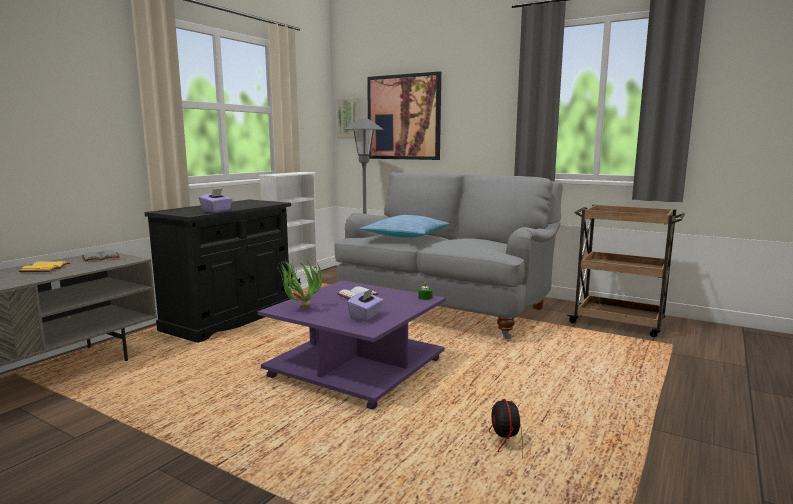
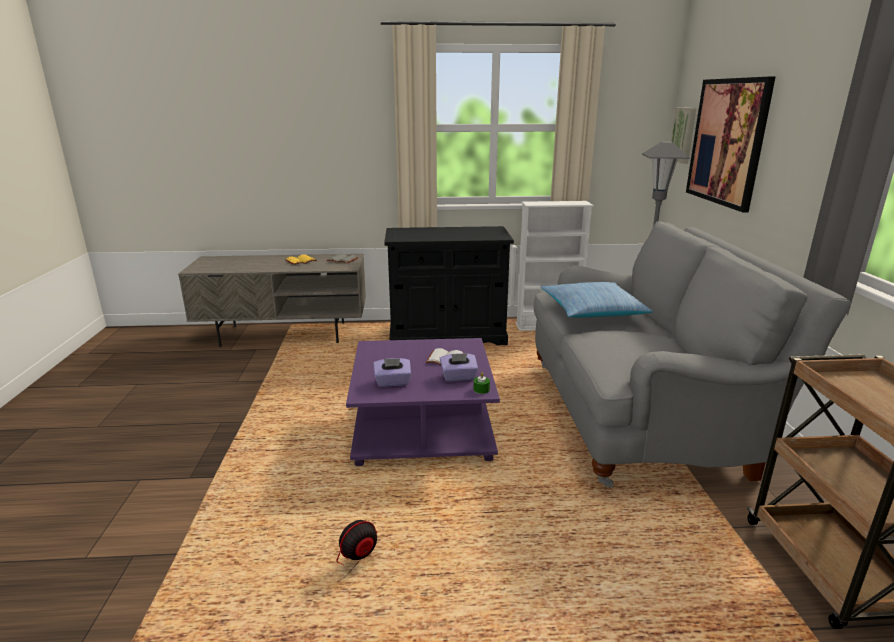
camera: 55 degrees right, 10 degrees up
(217, 211) = (423, 238): purple tissue box -> purple tissue box (458, 377)
(299, 309) = (380, 352): potted plant -> none

